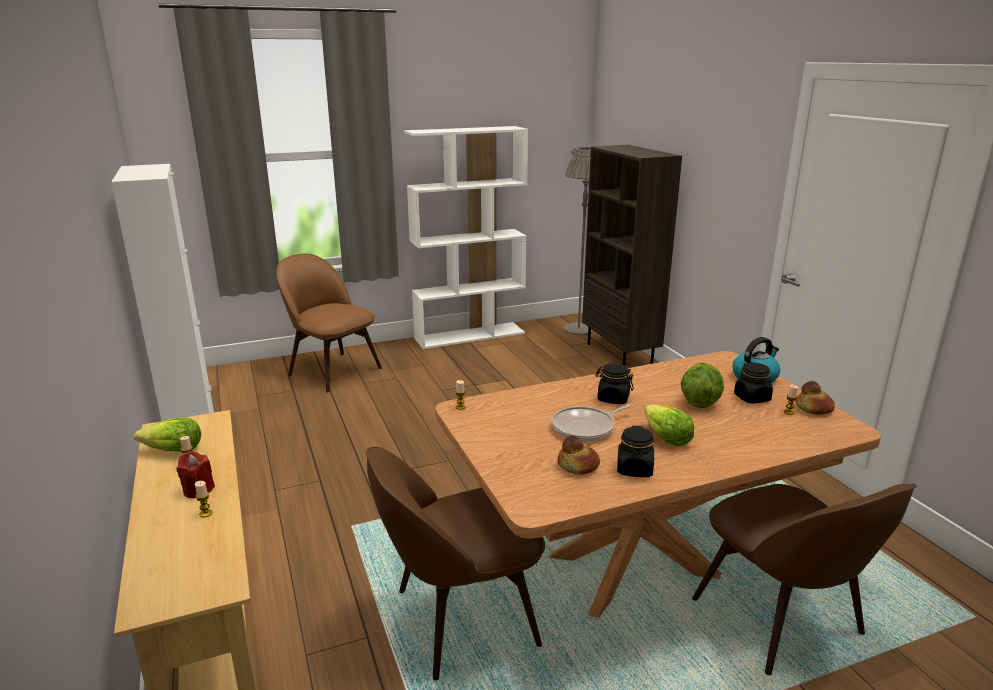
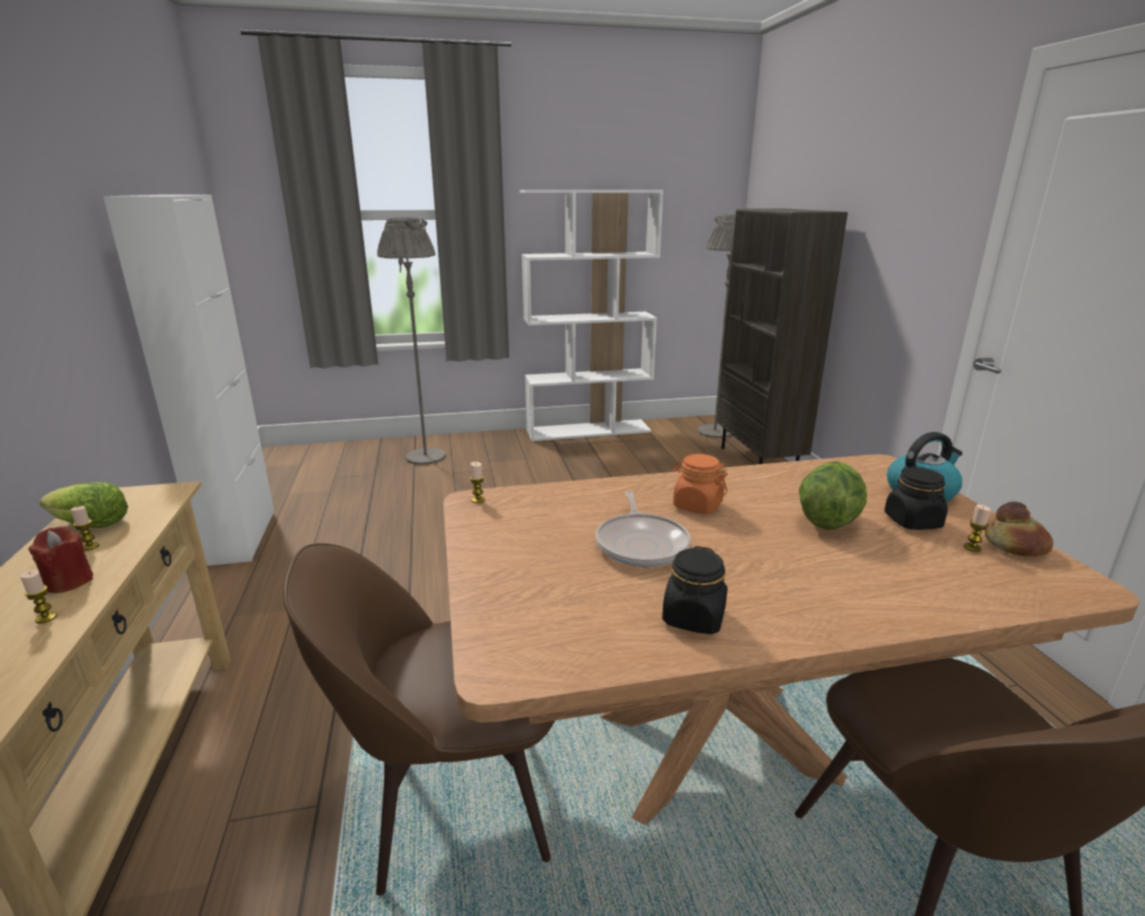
camera: 10 degrees right, 0 degrees up
(332, 370) = (425, 457): brown chair -> grey floor lamp
(577, 466) = (604, 602): bread -> none
(586, 428) = (641, 544): frying pan -> frying pan turned 75 degrees counterclockwise
(613, 398) = (697, 505): black jar -> orange jar
(665, 438) = (760, 570): lettuce -> none

